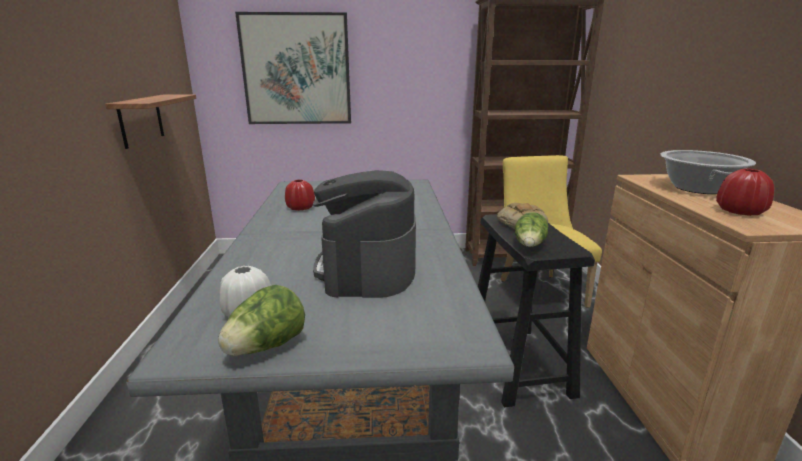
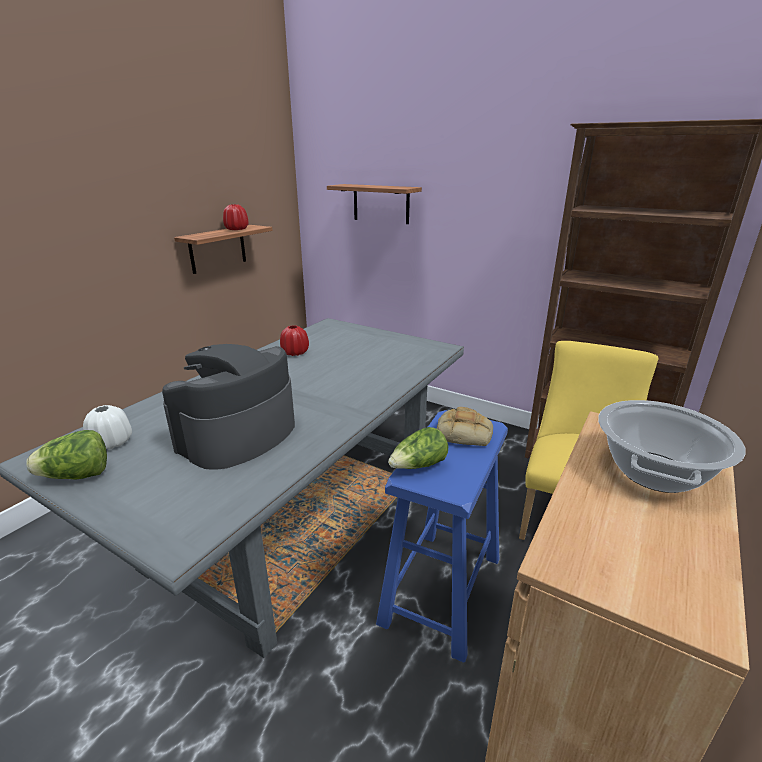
camera: 35 degrees right, 5 degrees up
(296, 70) = (381, 203): picture -> shelf
(518, 365) = (441, 590): black stool -> blue stool
(739, 211) = (612, 533): red vase -> red vase (236, 229)

